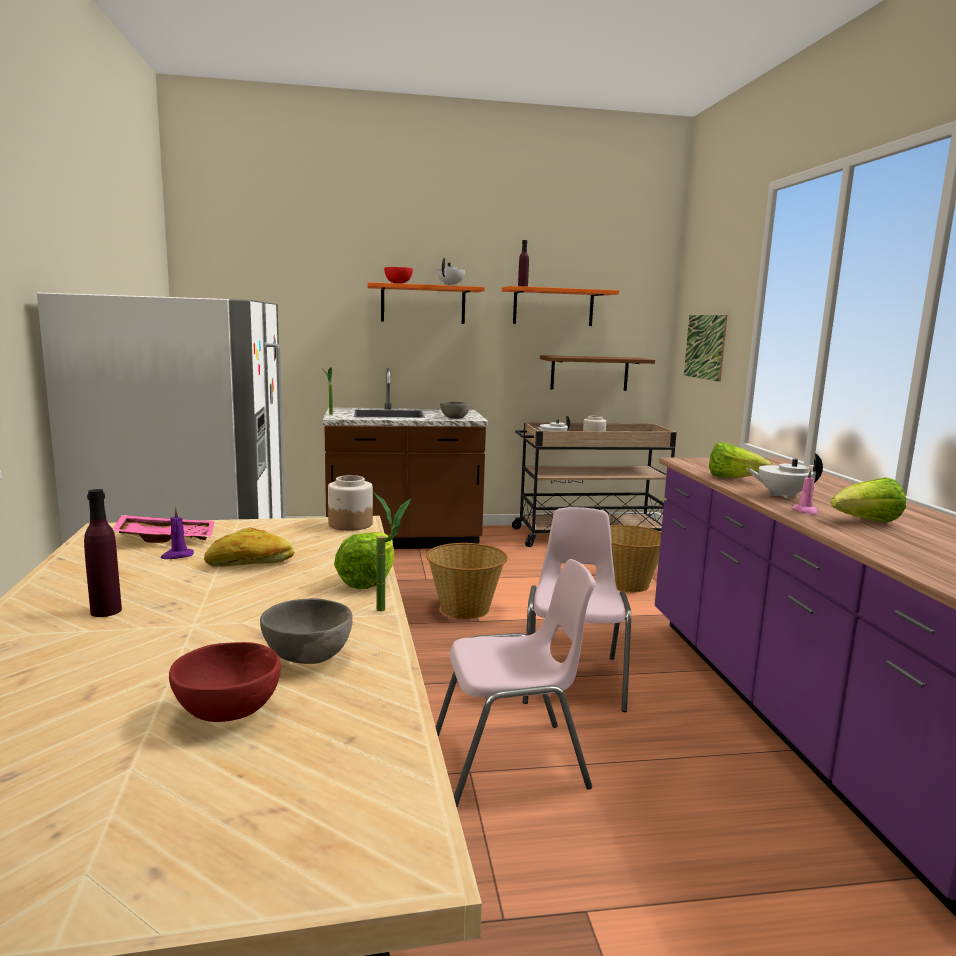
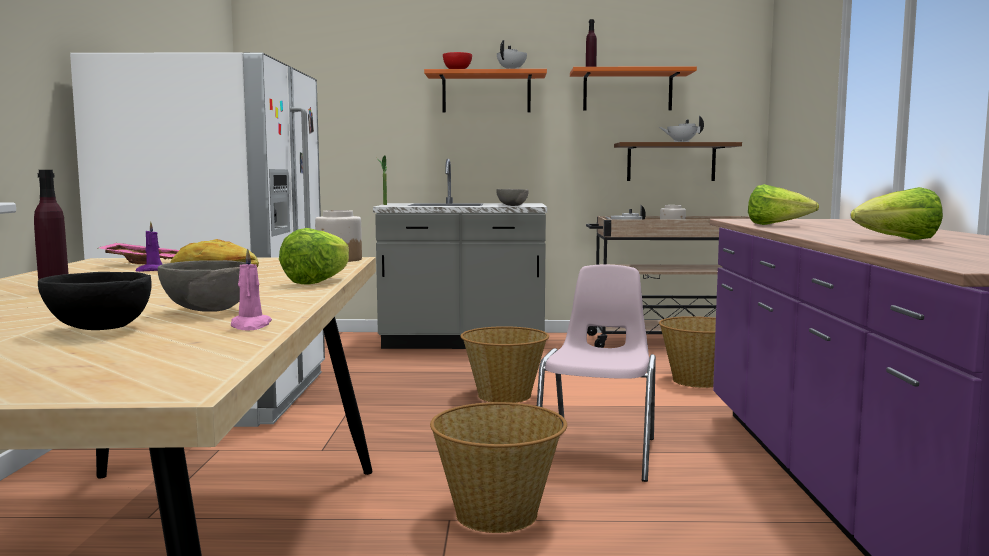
camera: 10 degrees right, 5 degrees down
(229, 713) = (100, 329): red bowl -> black bowl
(390, 609) = (319, 293): potted plant -> none
(403, 541) = (463, 342): brown counter -> grey counter
(511, 762) = (498, 514): pink chair -> basket
(705, 347) = (795, 122): picture -> none
(781, 495) = (819, 231): white teapot -> white teapot (681, 142)
(805, 511) = (833, 236): pink candle -> pink candle (250, 326)

